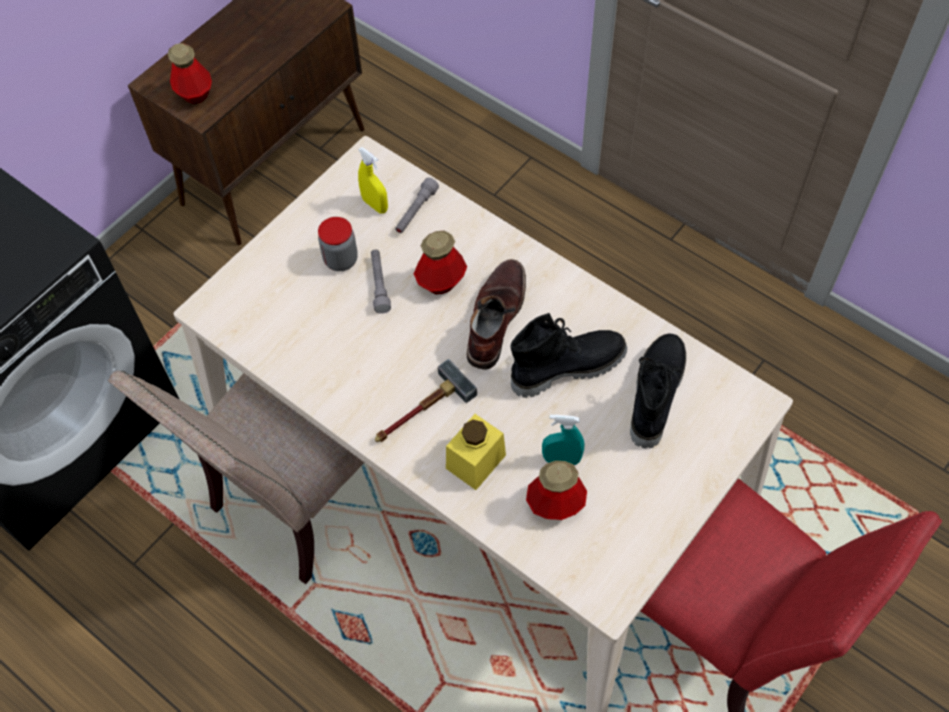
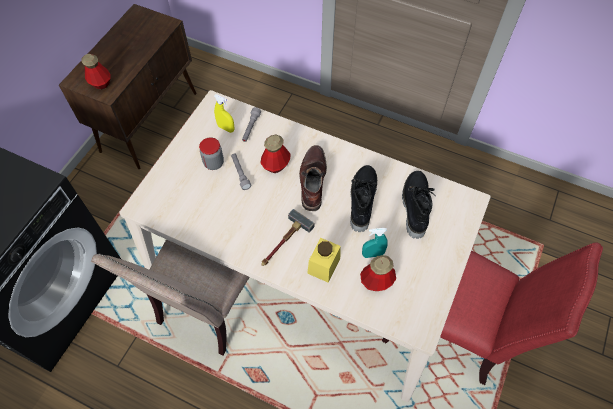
camera: 15 degrees left, 0 degrees up
(567, 367) = (361, 200): black boot -> black boot turned 45 degrees counterclockwise

